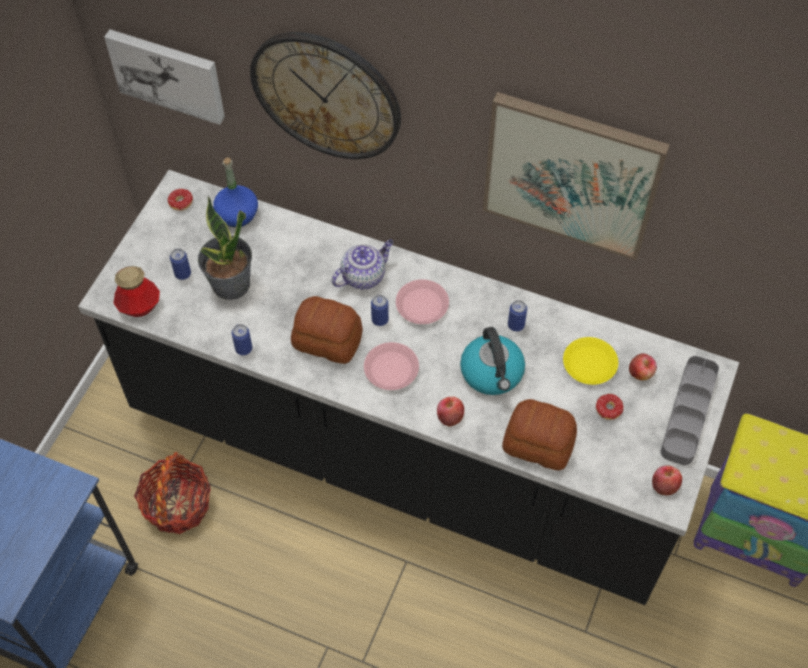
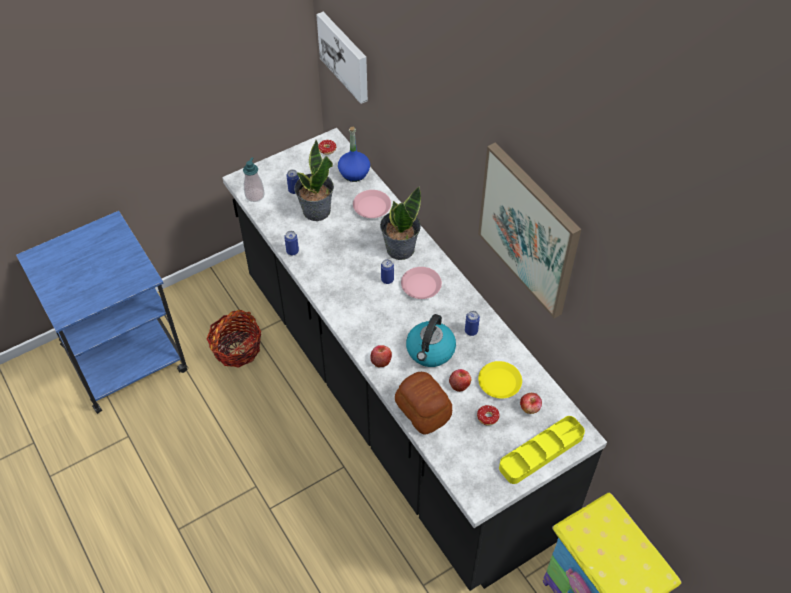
camera: 35 degrees right, 5 degrees down
(139, 306) = (254, 195): bottle -> soap dispenser
(326, 95) = (414, 106): wall clock -> none
(327, 339) = (345, 273): bread -> none
(364, 276) = (399, 248): teapot -> potted plant
(391, 369) = (369, 312): pink plate -> pink plate (371, 207)
(664, 485) = (484, 486): apple -> apple (459, 385)
(688, 413) = (541, 452): grey tray -> yellow tray

